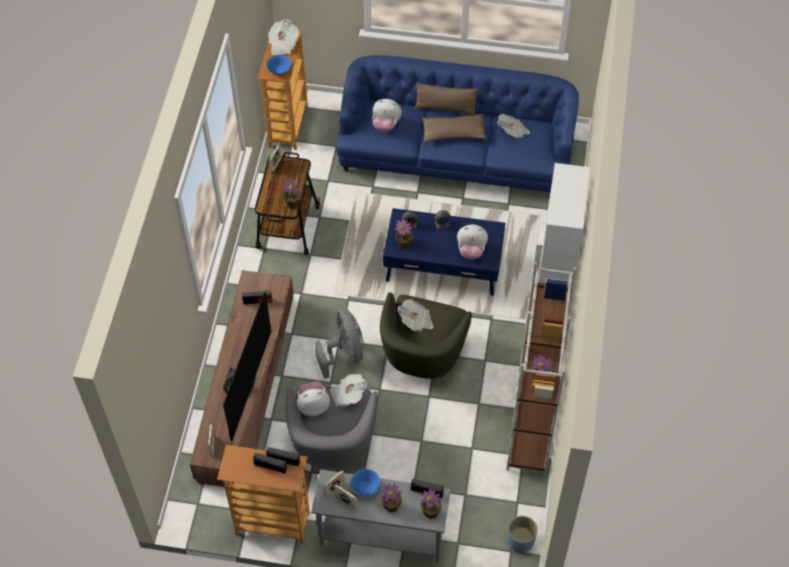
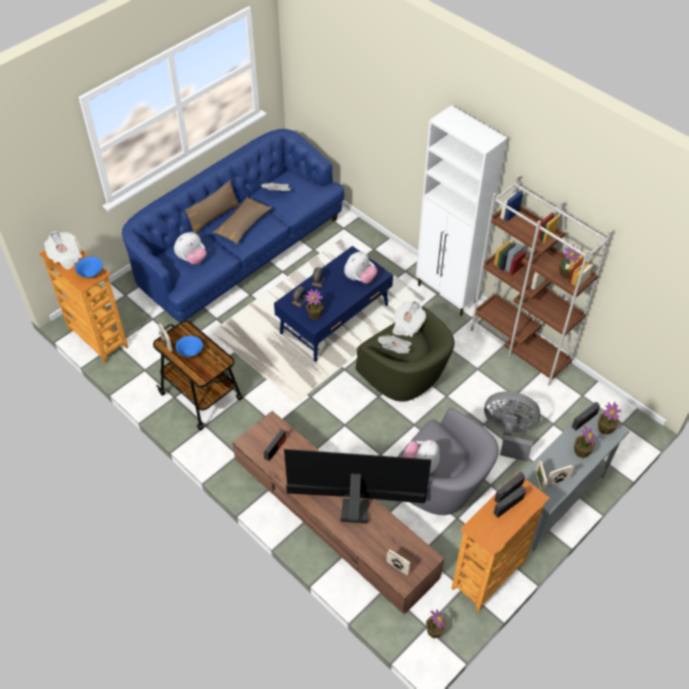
camera: 55 degrees left, 5 degrees down
(245, 385) = (354, 507): television -> television turned 45 degrees counterclockwise
(293, 202) = (218, 354): potted plant -> potted plant (434, 631)
(344, 353) = (359, 428): grey fan -> grey fan (509, 433)
(348, 395) = (429, 434): newspaper -> newspaper (407, 325)
(366, 487) = (552, 460): blue bowl -> blue bowl (190, 352)
(520, 541) = (617, 413): blue planter -> none

